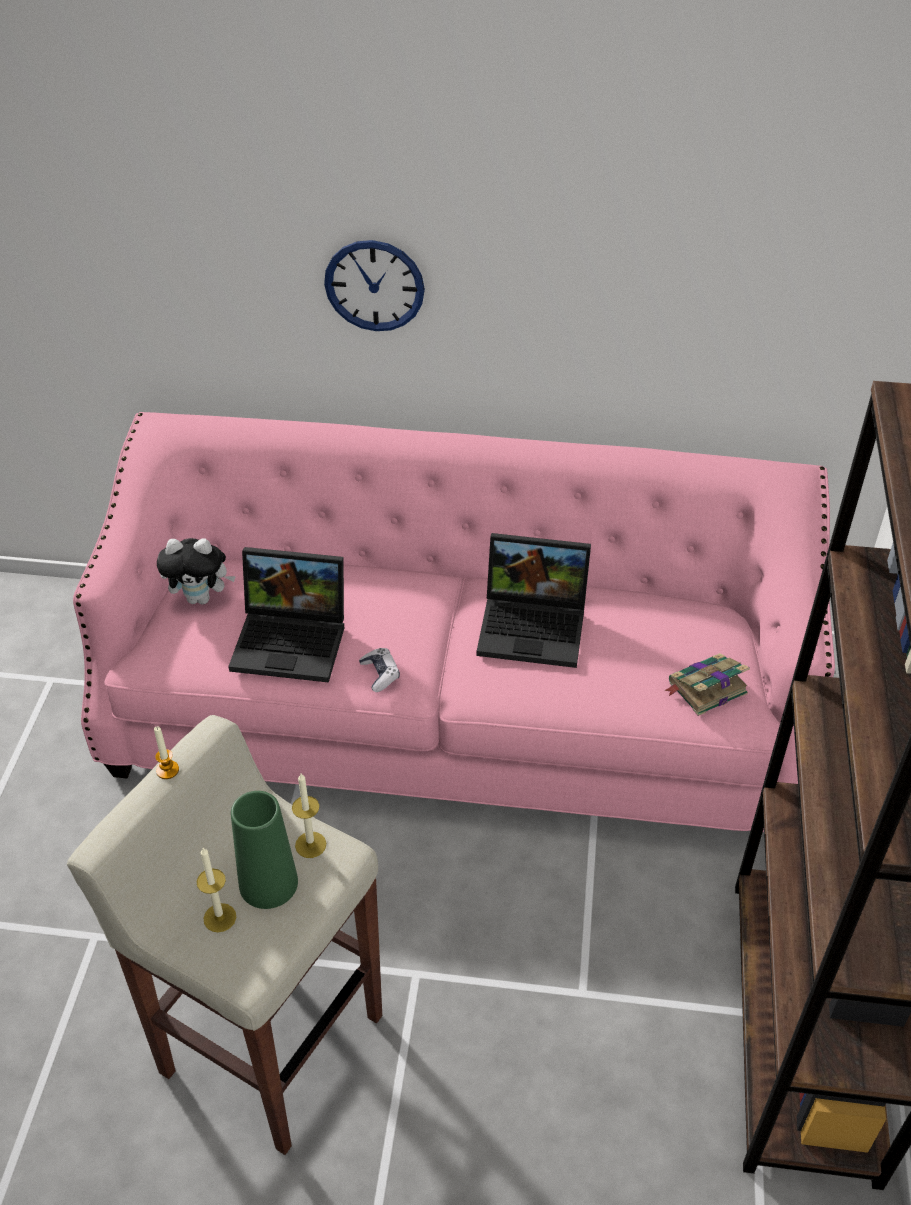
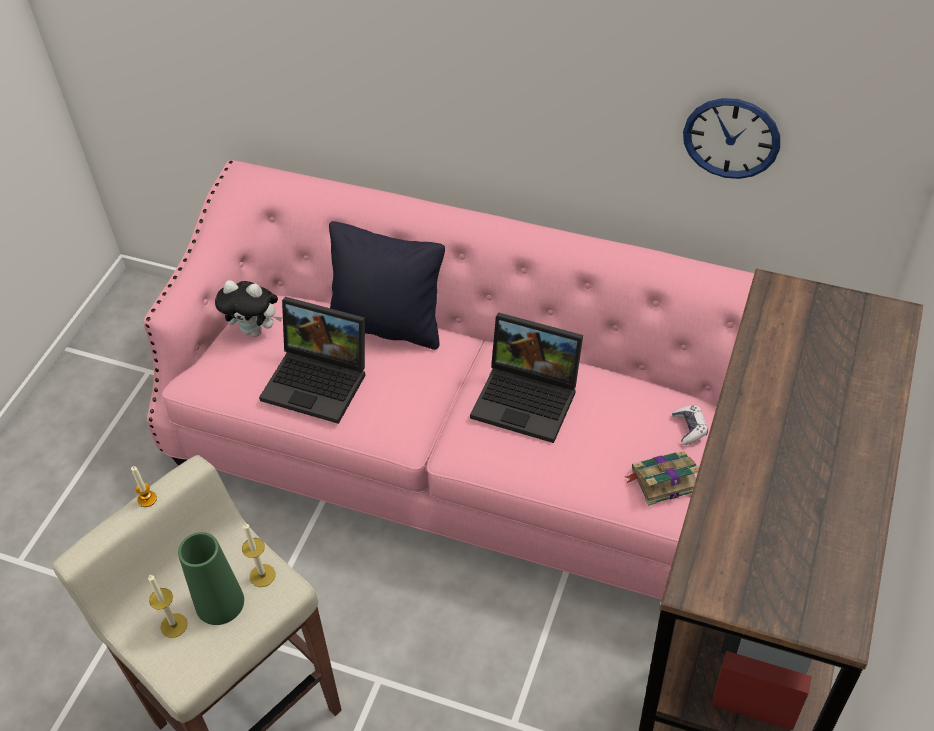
camera: 15 degrees right, 5 degrees up
(354, 572) = (388, 325): none -> black pillow
(374, 285) = (421, 80): wall clock -> wall clock (731, 138)
(380, 674) = (384, 422): game controller -> game controller (689, 428)

